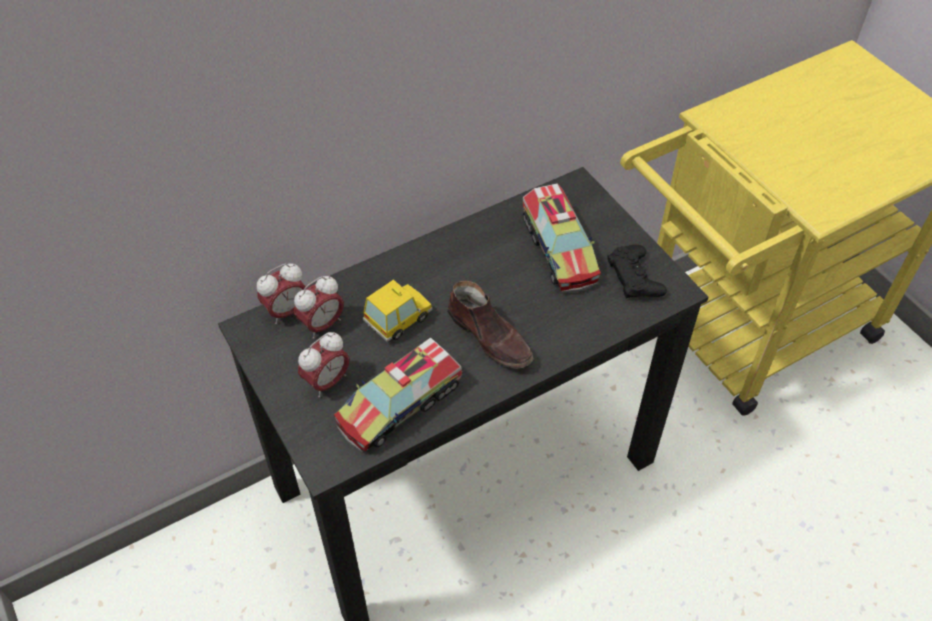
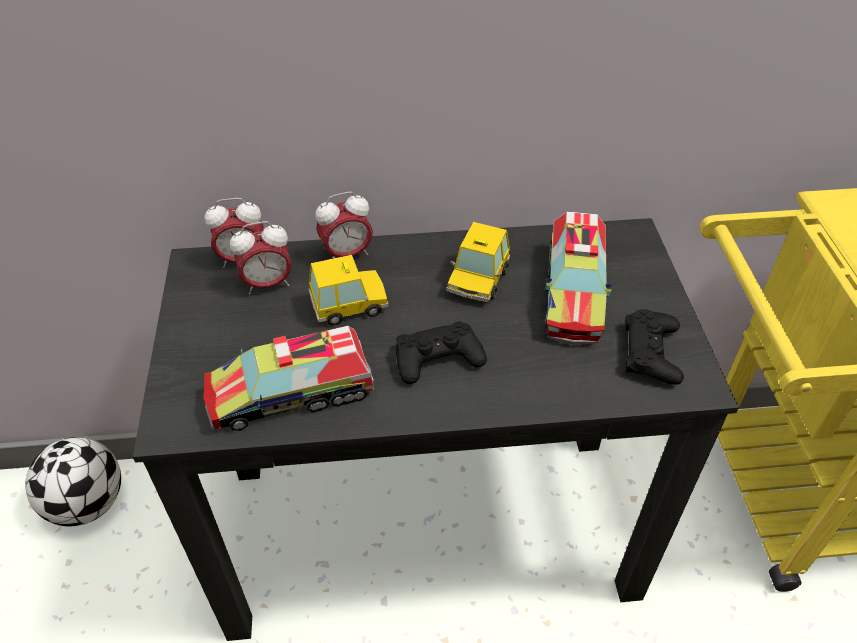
camera: 25 degrees right, 5 degrees down
(154, 579) = (88, 503): none -> football
(327, 382) = (232, 342): alarm clock -> alarm clock (347, 254)
(484, 263) = (478, 280): none -> toy car
(490, 337) = (438, 358): brown shoe -> black game controller

